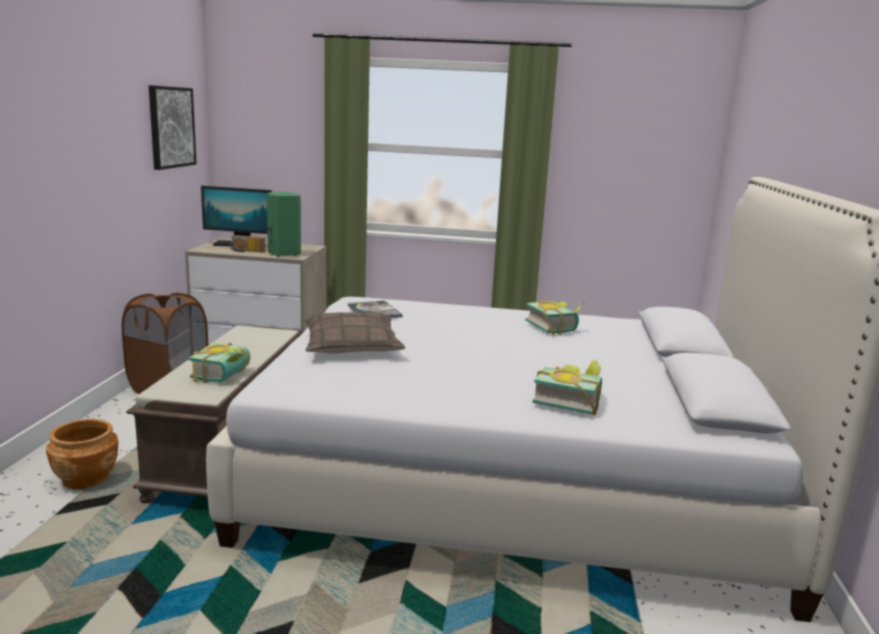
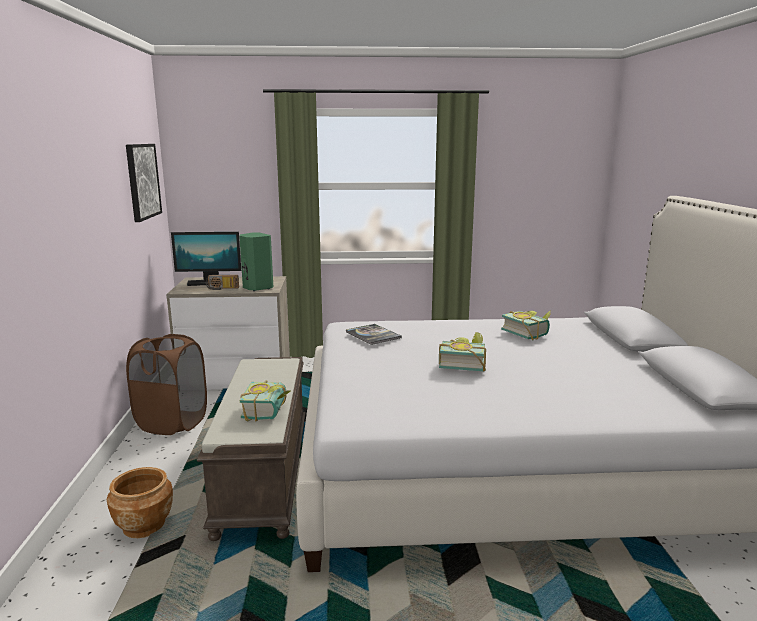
camera: 10 degrees left, 0 degrees up
(351, 347) = (381, 372): pillow -> none
(568, 402) = (596, 401): book -> book (462, 364)

